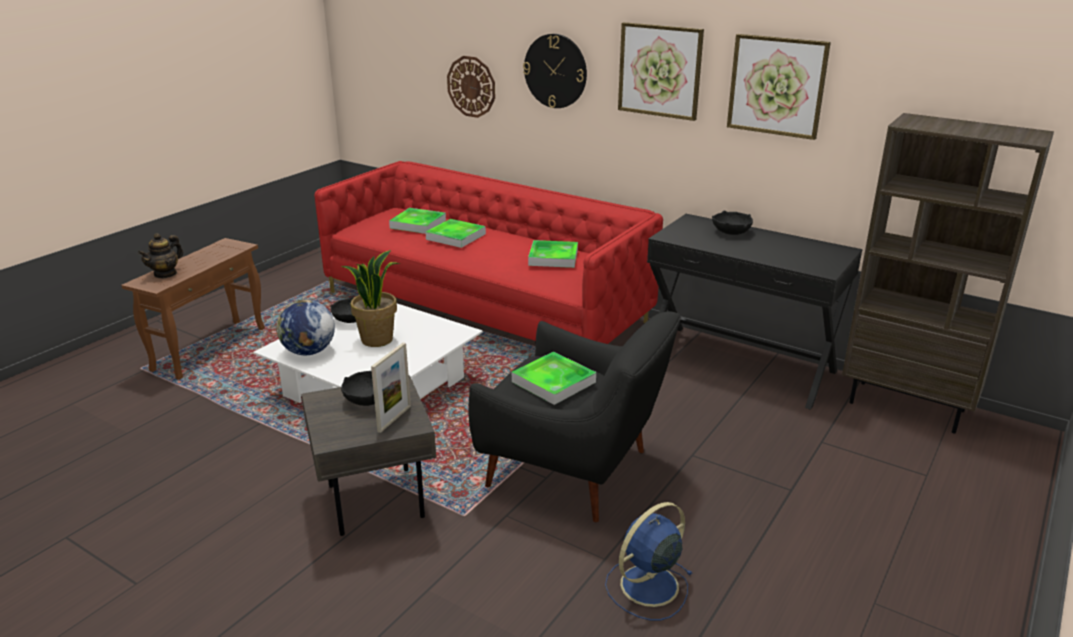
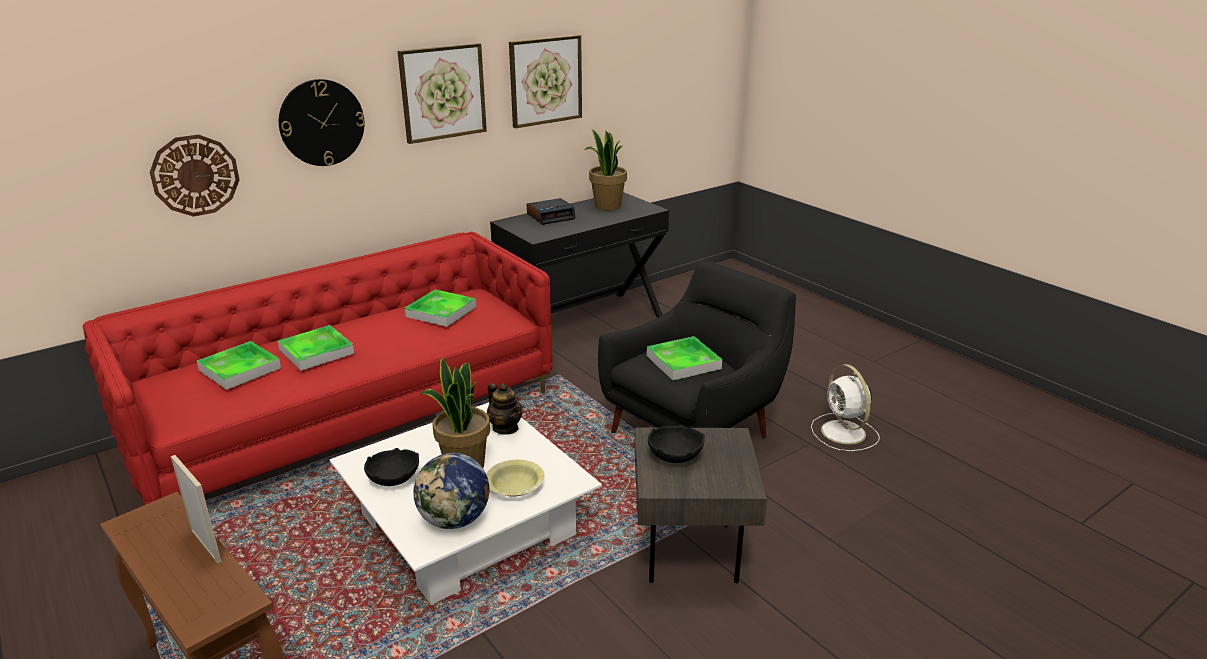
camera: 70 degrees left, 0 degrees up
(165, 274) = (194, 592): teapot -> teapot (505, 428)
(357, 364) = (515, 486): none -> yellow bowl
(394, 419) = (718, 445): picture frame -> picture frame (206, 545)
(647, 586) = (844, 433): blue fan -> white fan
(731, 232) = (551, 216): black bowl -> alarm clock
(800, 249) = (607, 206): none -> potted plant
(907, 406) = (679, 287): brown bookcase -> none

